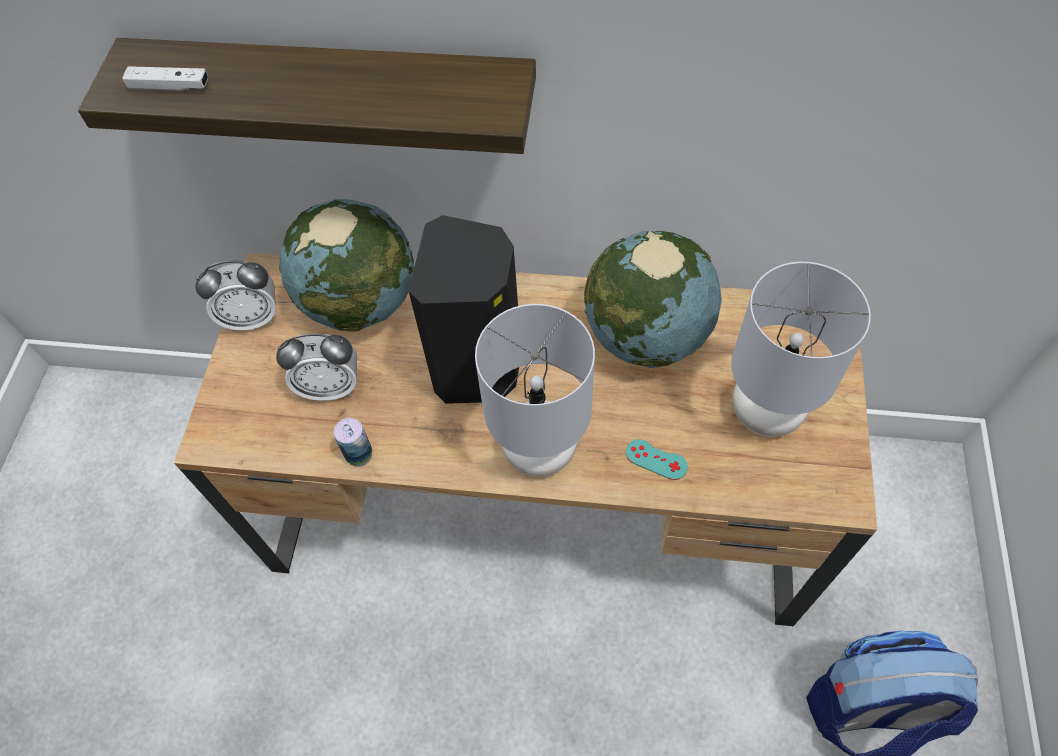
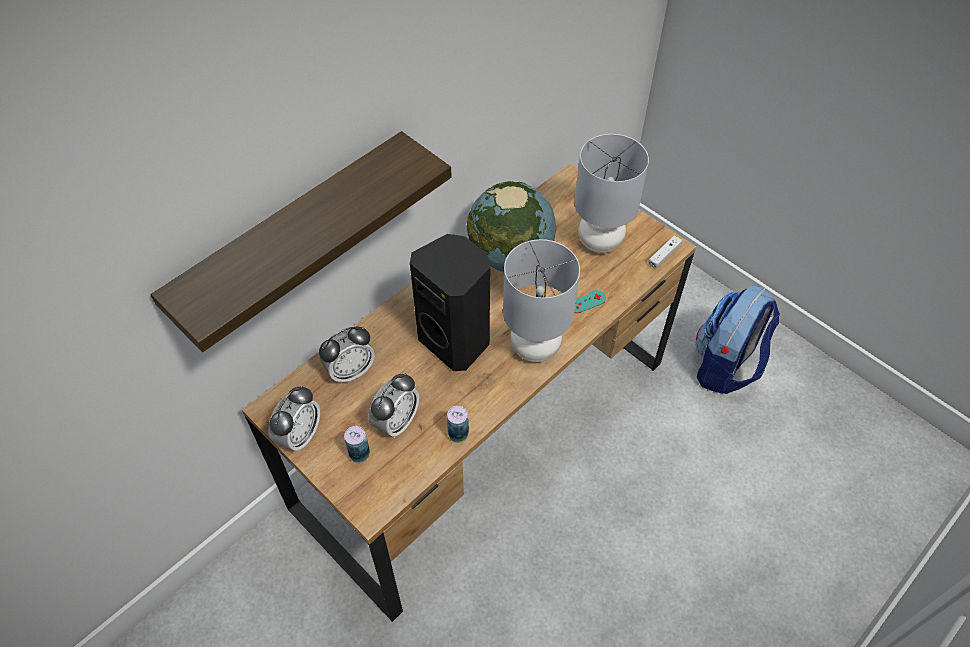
camera: 55 degrees left, 5 degrees down
(170, 87) = (234, 288): white game controller -> white game controller (664, 255)
(268, 383) = (359, 454): none -> can
(361, 303) = (350, 371): globe -> alarm clock

